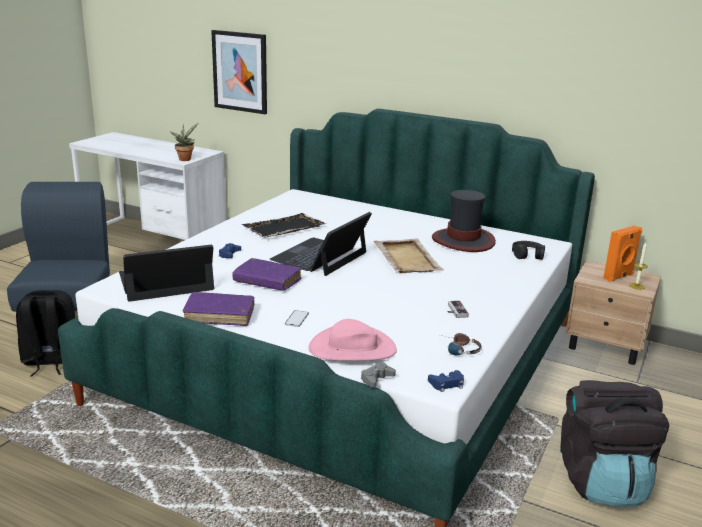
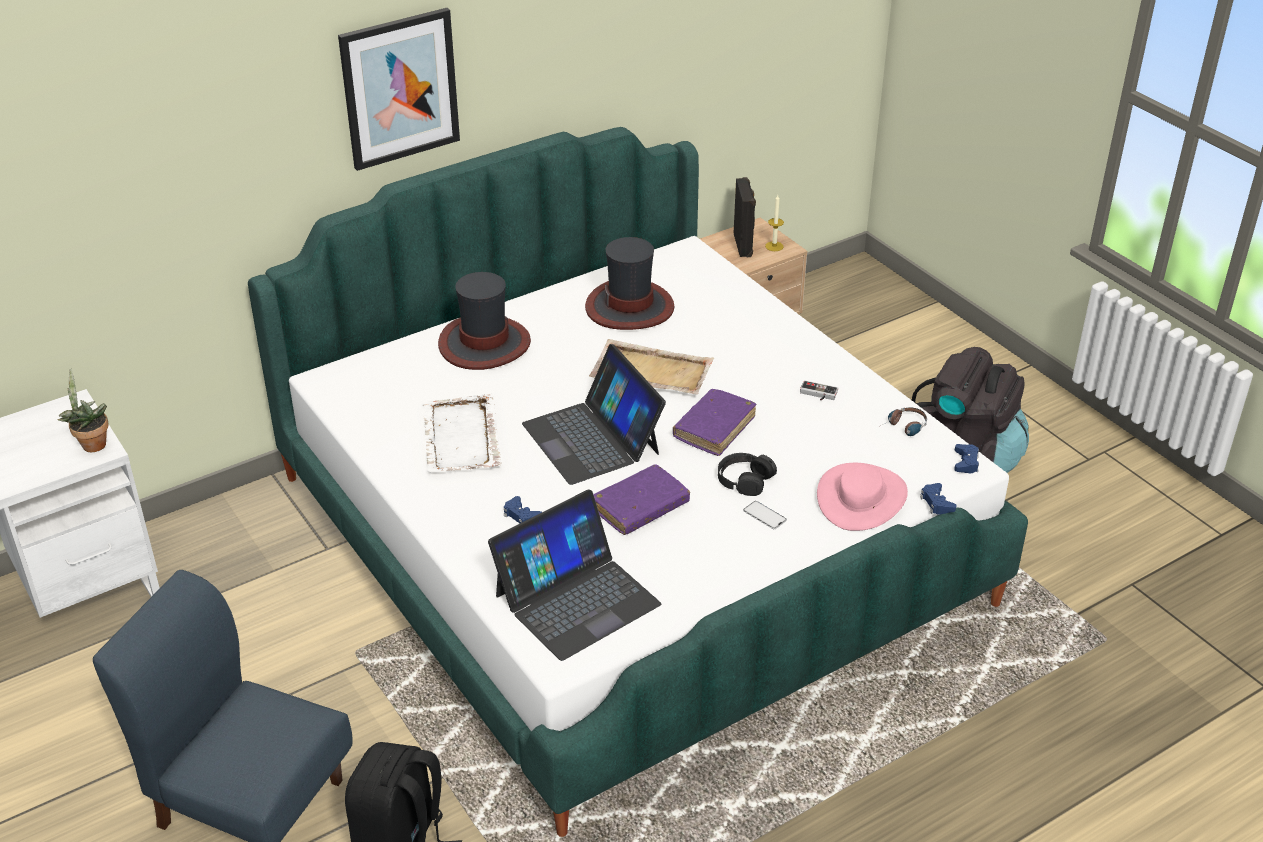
camera: 60 degrees left, 15 degrees up
(165, 281) = (576, 599): laptop -> laptop turned 135 degrees counterclockwise
(219, 315) = (716, 575): purple book -> purple book (714, 428)
(240, 71) = (89, 236): picture -> picture (400, 88)
(283, 228) = (461, 438): black tray -> white tray
(373, 216) = (484, 344): none -> hat
(376, 378) = (936, 503): grey game controller -> blue game controller
(527, 255) = (708, 281): black headphones -> black headphones (744, 479)
(619, 277) = (743, 245): orange speaker -> black speaker

